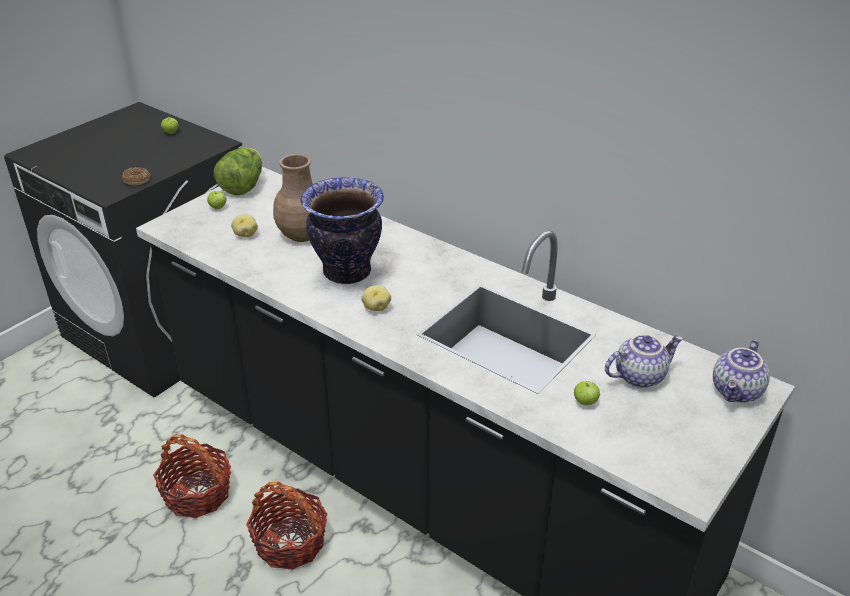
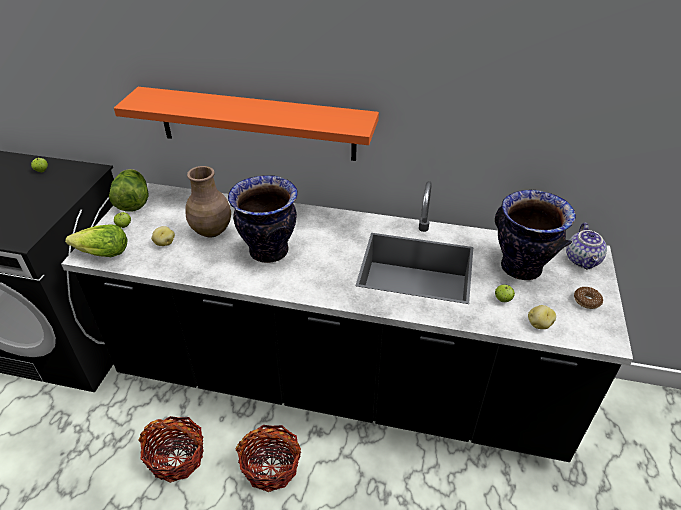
camera: 25 degrees left, 5 degrees up
(137, 180) = (39, 221): donut -> donut (587, 301)
(179, 229) = (102, 254): none -> lettuce
(376, 307) = (311, 273): potato -> potato (539, 324)
(383, 121) = (256, 124): none -> orange shelf
(639, 375) = (520, 268): teapot -> vase

